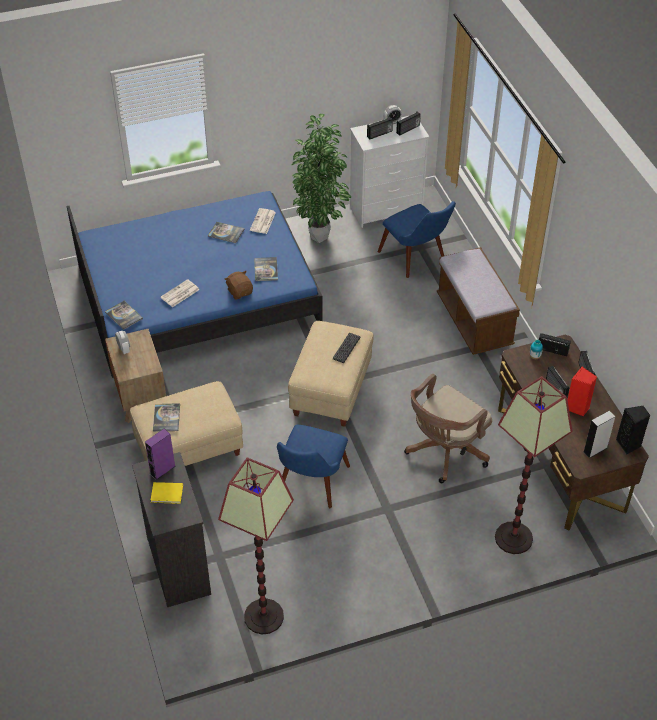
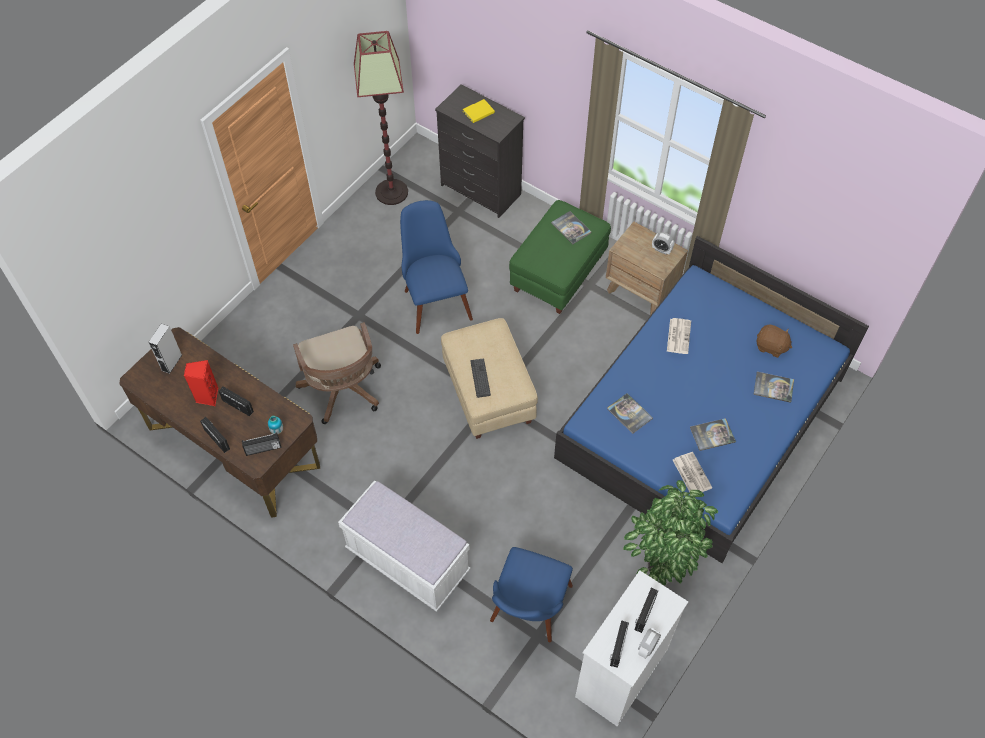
camera: 145 degrees right, 10 degrees up
(124, 315) = (701, 286): book -> book (773, 387)
(162, 470) = (498, 124): purple speaker -> none
(189, 447) = (559, 273): beige ottoman -> green ottoman
(240, 292) = (628, 373): brown plush toy -> brown plush toy (771, 347)
(417, 259) = (527, 613): blue chair -> blue chair turned 90 degrees counterclockwise
(444, 452) = (343, 391): brown office chair -> brown office chair turned 150 degrees clockwise
(474, 321) = (407, 561): brown bench -> white bench
(513, 538) = (238, 348): floor lamp -> none
(629, 444) = (142, 385): black speaker -> none

